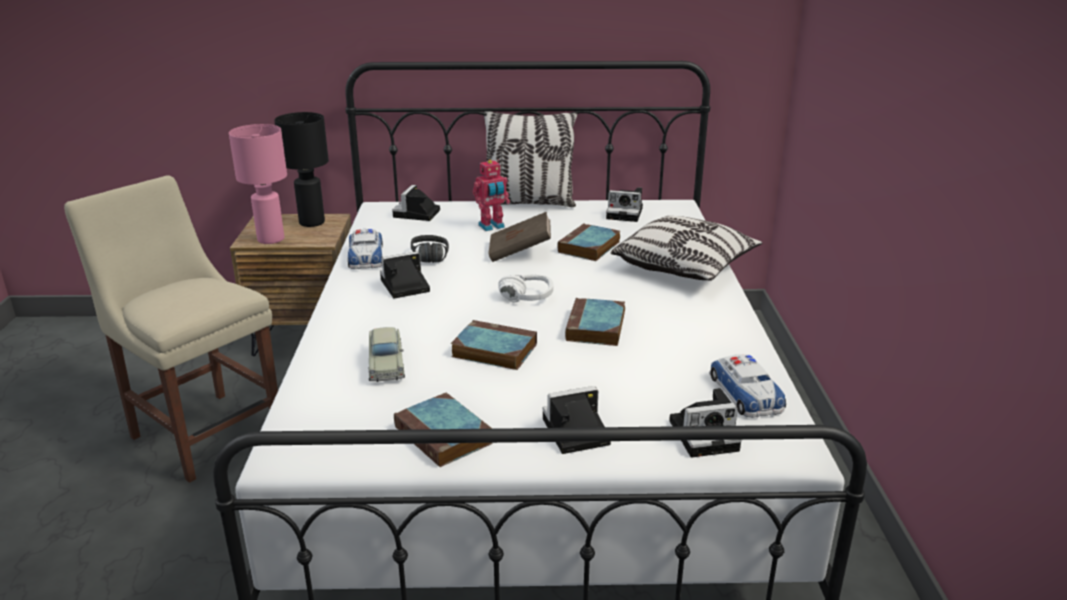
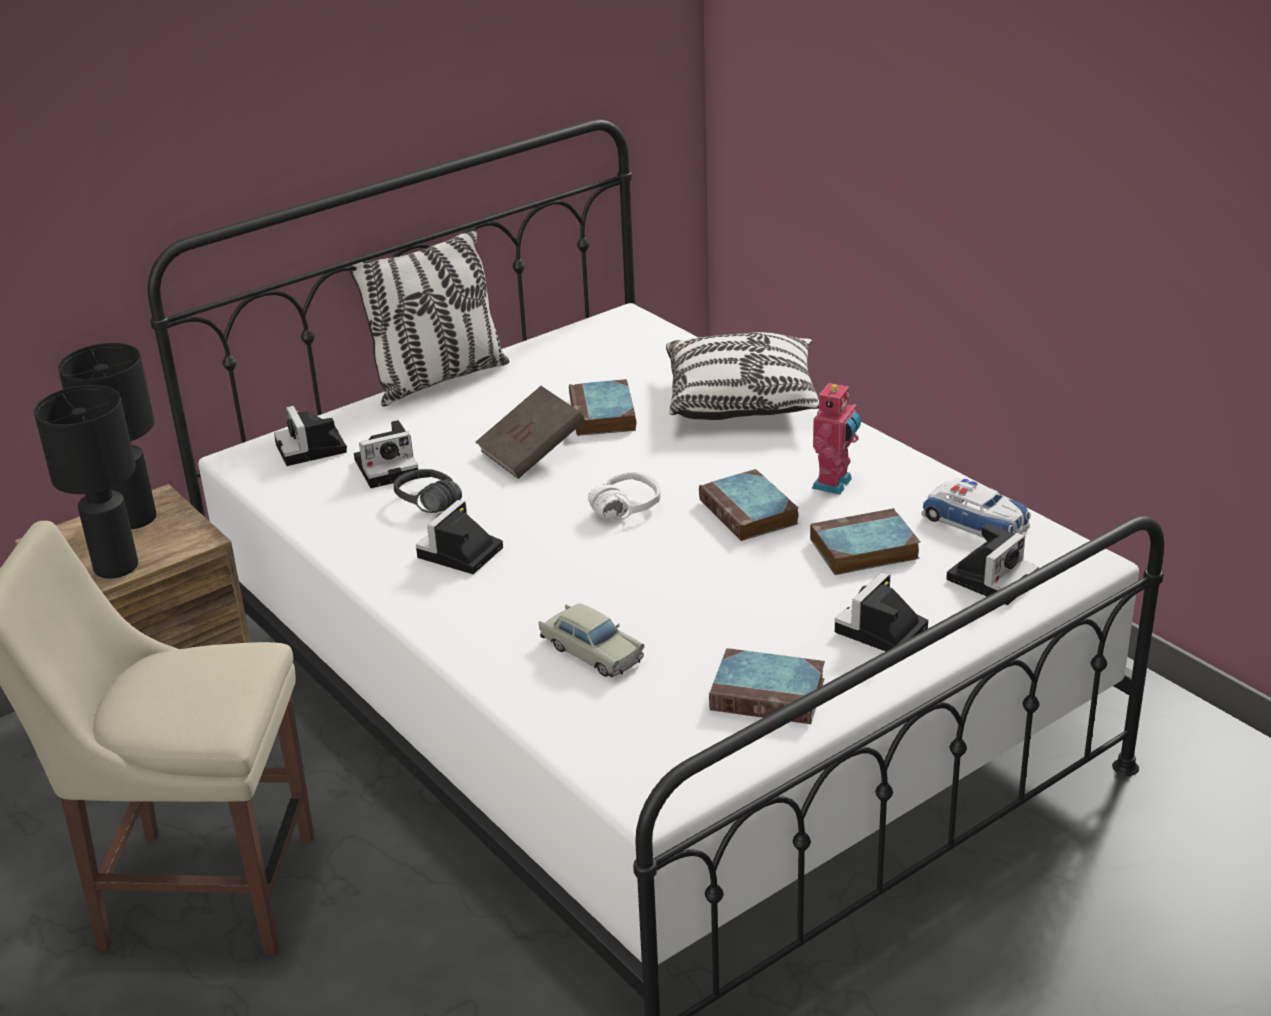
camera: 35 degrees left, 5 degrees up
(271, 239) = (117, 567): pink table lamp -> black table lamp
(366, 256) = (345, 535): toy car -> none
(492, 227) = (443, 430): toy robot -> toy robot (834, 484)
(492, 350) = (681, 585): book -> book (862, 550)
(626, 213) = (581, 351): camera -> camera (389, 467)

